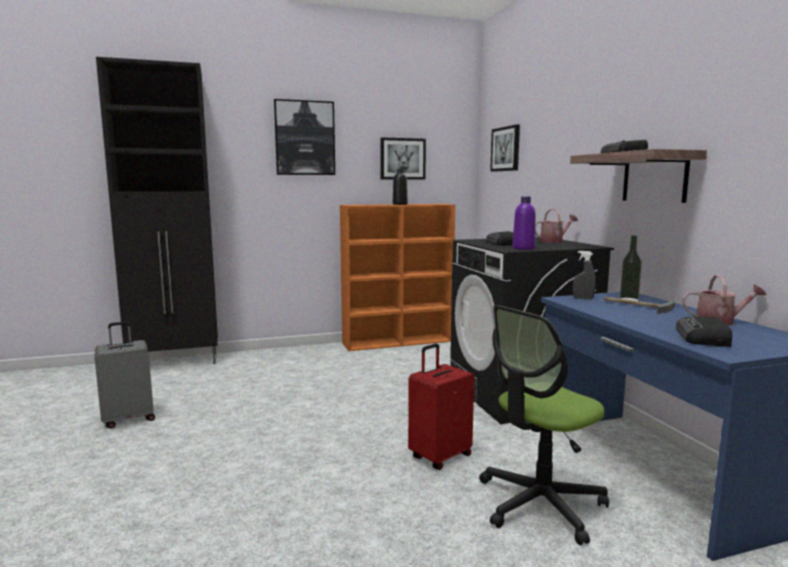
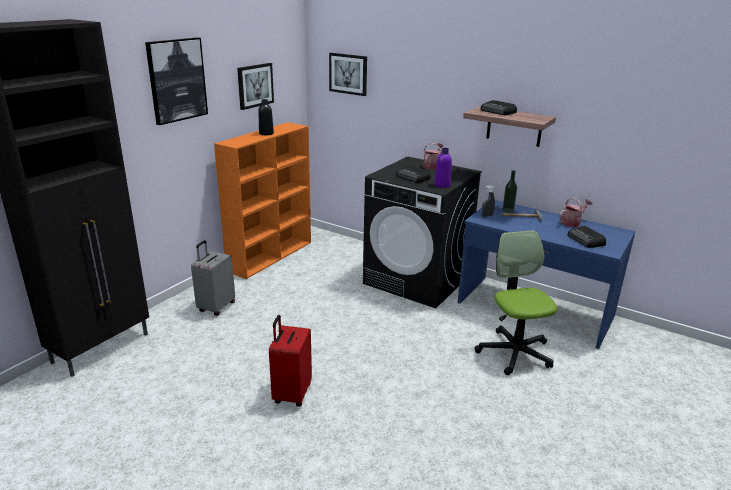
camera: 40 degrees left, 15 degrees up
(129, 419) = (178, 418): grey suitcase -> grey suitcase (216, 307)
(439, 456) = (435, 346): red suitcase -> red suitcase (291, 394)
(540, 504) = (514, 352): office chair -> office chair turned 150 degrees clockwise

